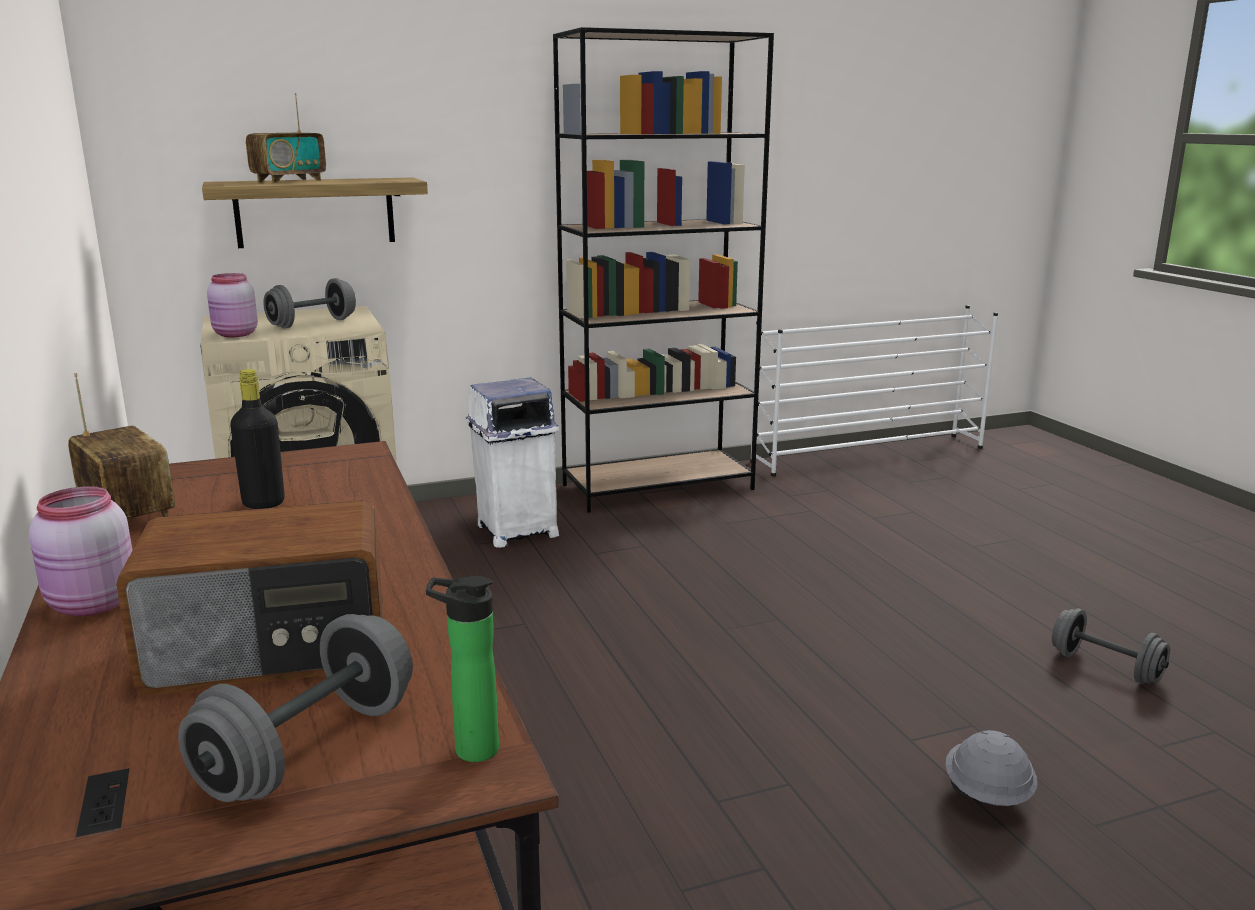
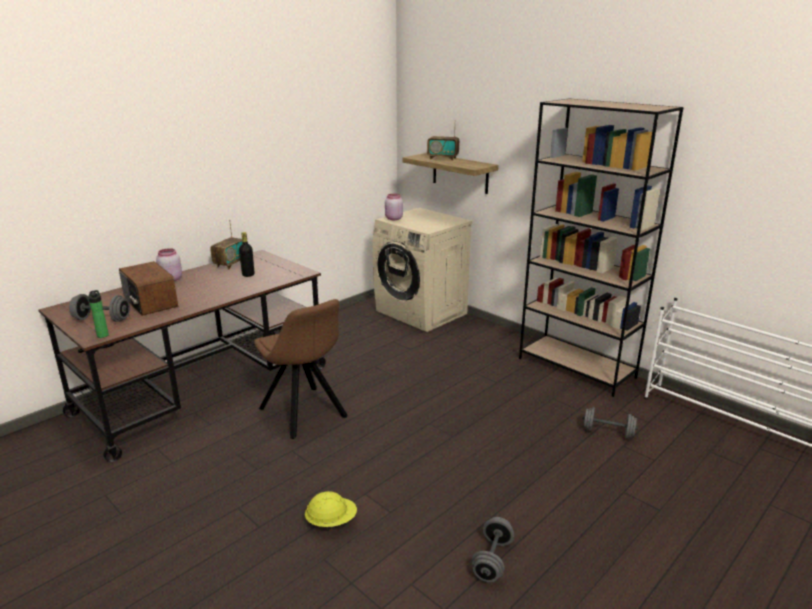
camera: 65 degrees right, 5 degrees up
(312, 323) = (426, 222): grey dumbbell -> grey dumbbell (608, 433)
(515, 531) = (477, 348): white trash can -> none
(571, 756) = (304, 412): none -> brown chair
(986, 795) = (331, 522): grey hard hat -> yellow hard hat

